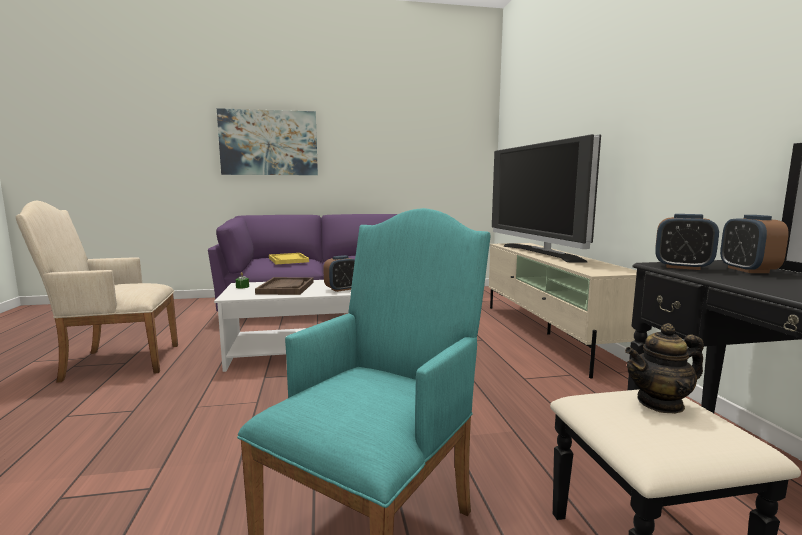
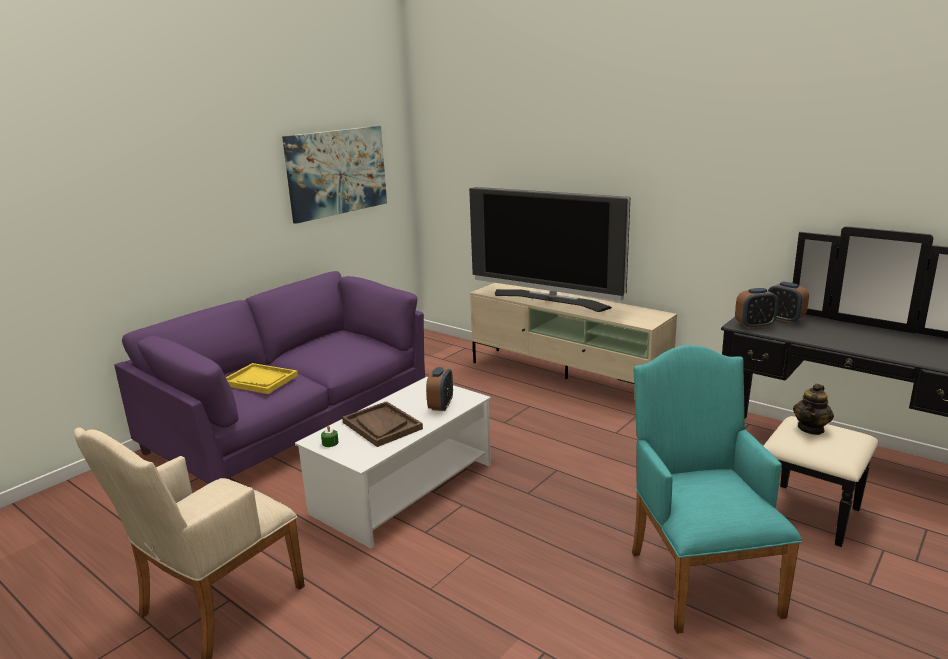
camera: 40 degrees left, 10 degrees up
(269, 143) = (141, 204): picture -> picture (337, 172)

